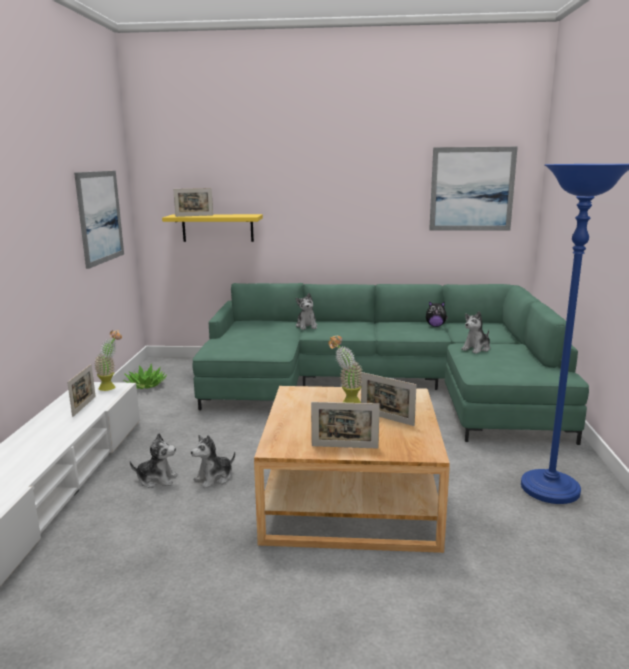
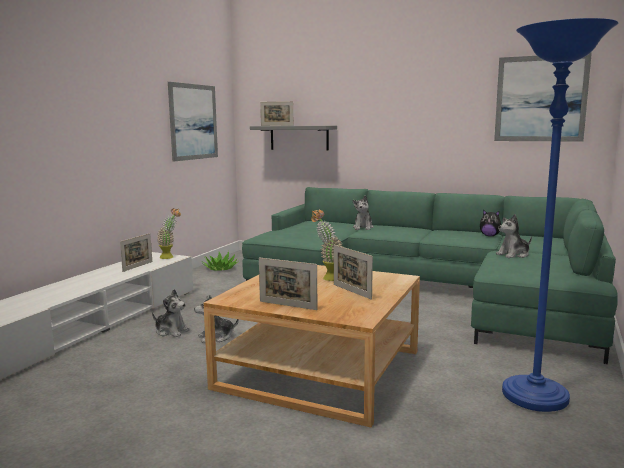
camera: 20 degrees right, 5 degrees down
(217, 228) = (299, 138): yellow shelf -> grey shelf

